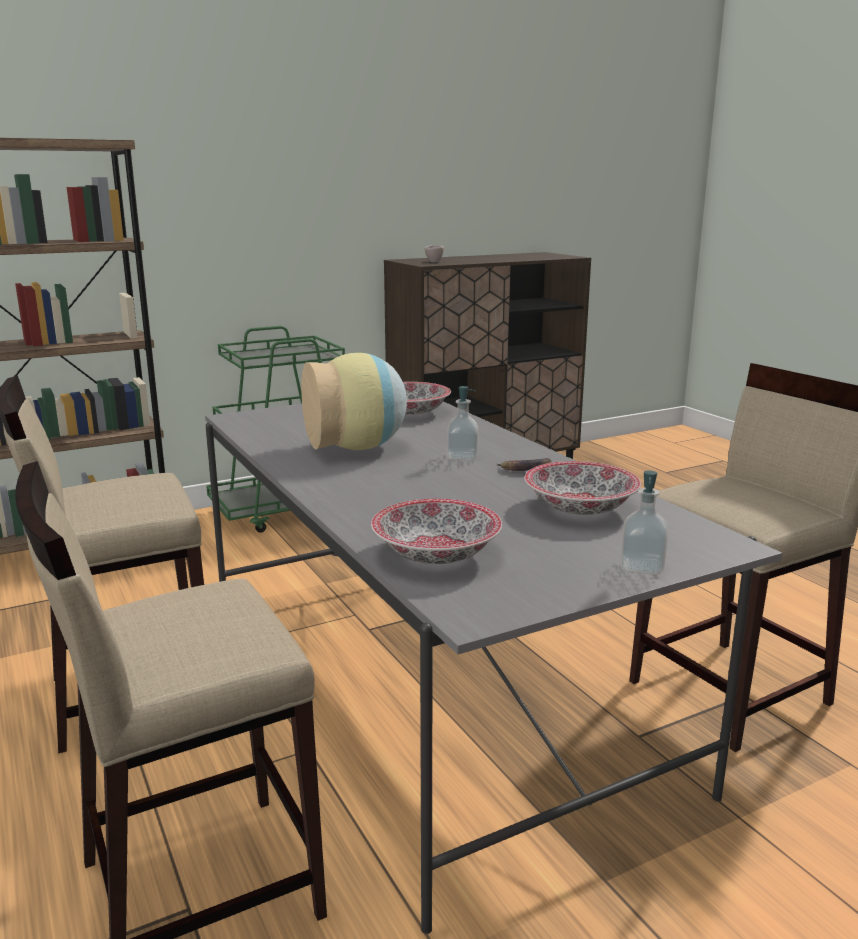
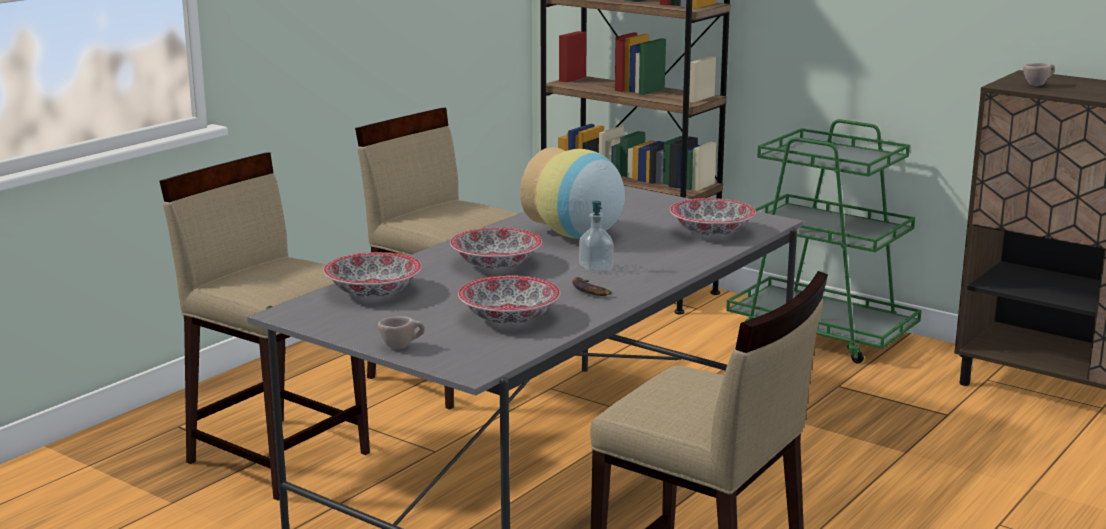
camera: 65 degrees right, 0 degrees up
(405, 487) = (496, 264): none -> bowl
(642, 567) = (402, 347): soap dispenser -> beige cup

